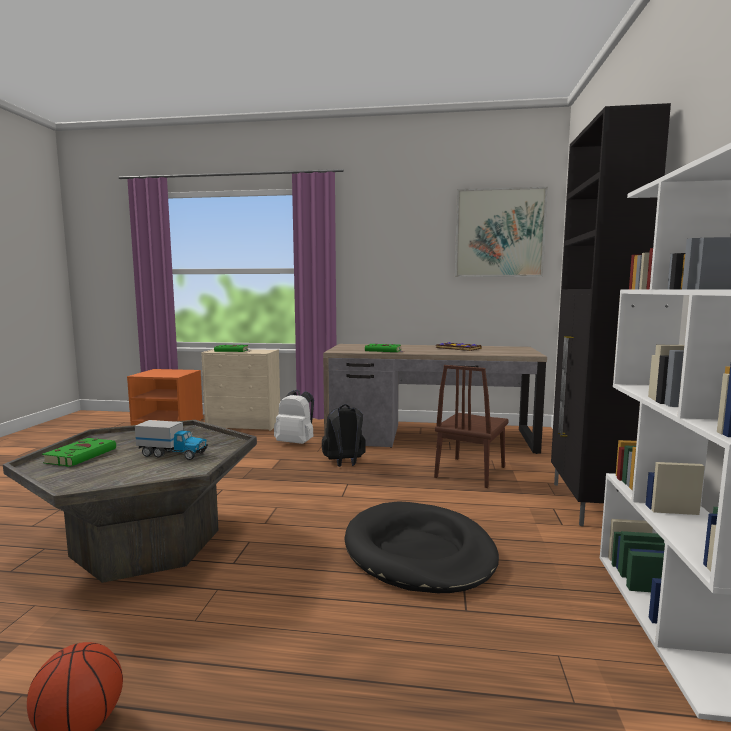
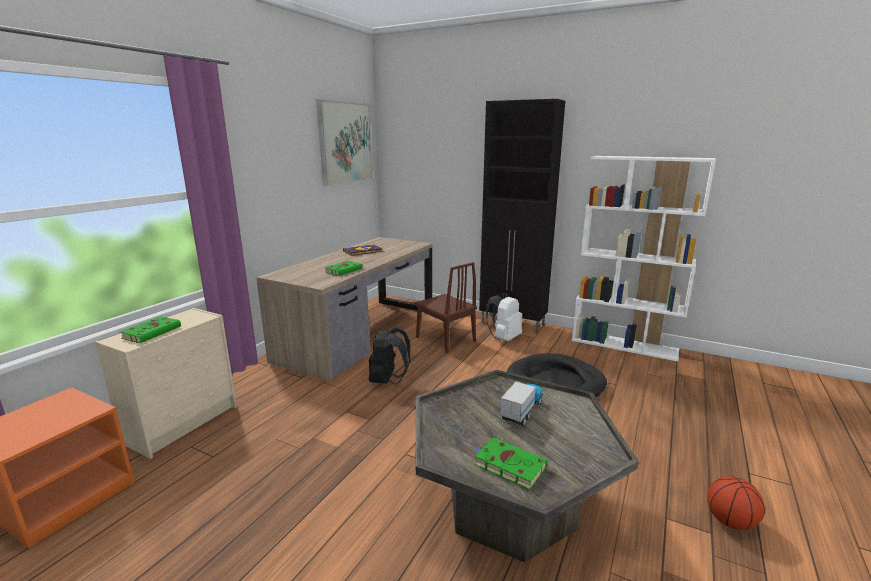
camera: 70 degrees left, 10 degrees up
(296, 443) = (305, 396): white backpack -> white backpack (504, 338)

